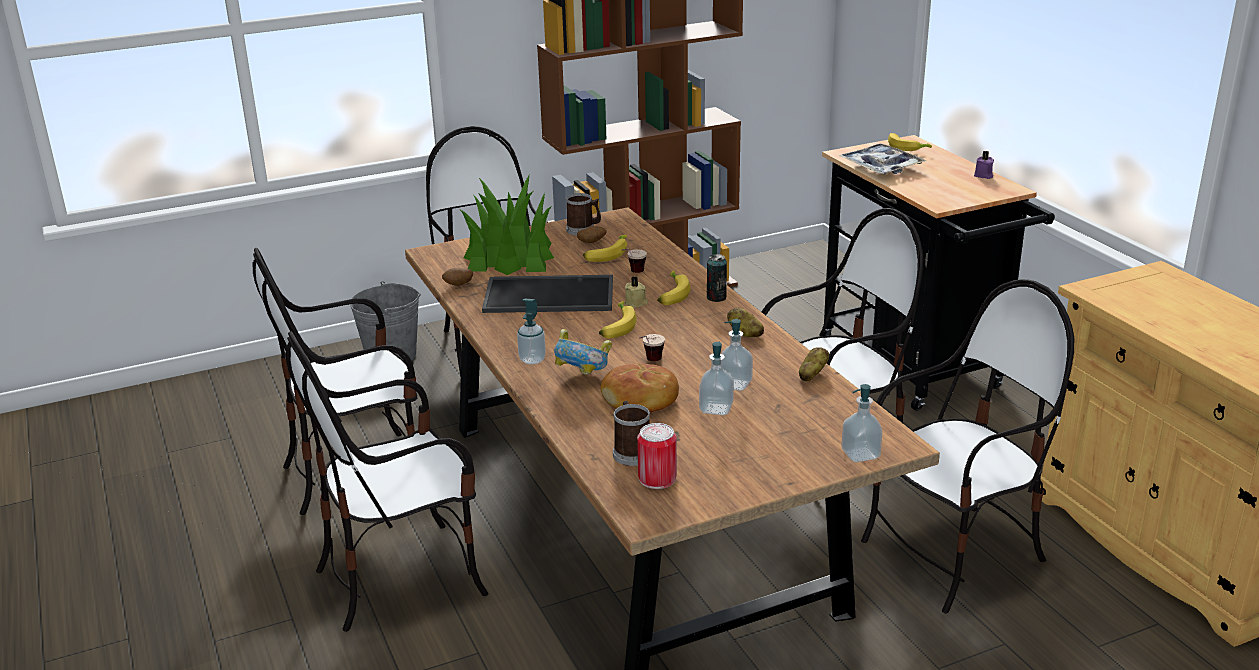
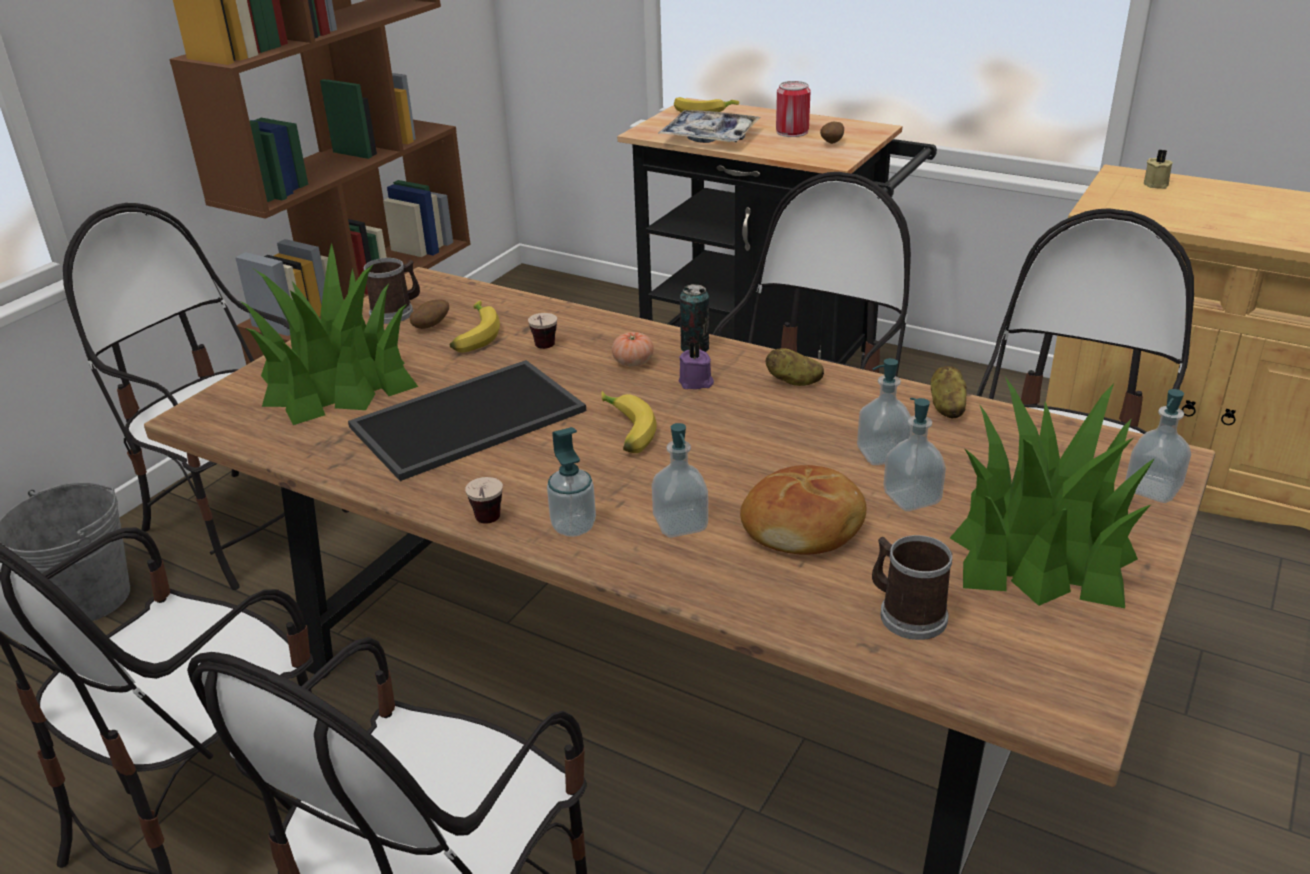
camera: 35 degrees left, 5 degrees up
(458, 285) = (306, 451): potato -> potato (832, 143)
(582, 377) = (680, 524): bowl -> soap dispenser
(636, 303) = (605, 389): beige candle -> beige candle (1157, 184)
(649, 362) = (738, 466): cup -> cup (487, 526)
(657, 478) = (996, 639): can -> can (792, 132)
(671, 294) = (633, 362): banana -> tomato
(748, 453) = (1041, 546): none -> potted plant
(983, 175) = (826, 121): purple candle -> purple candle (696, 383)

